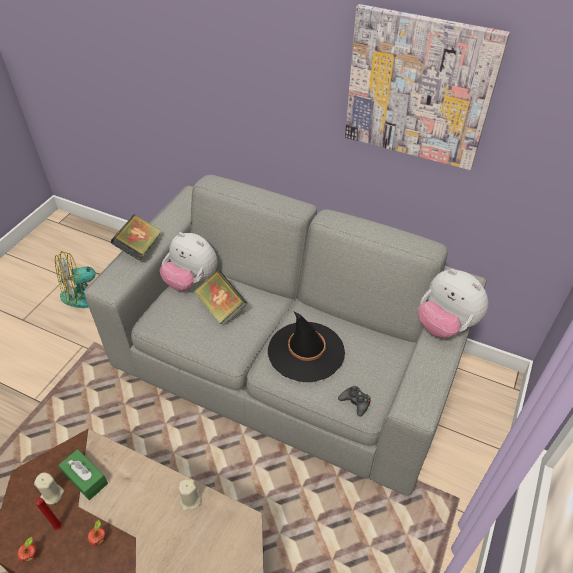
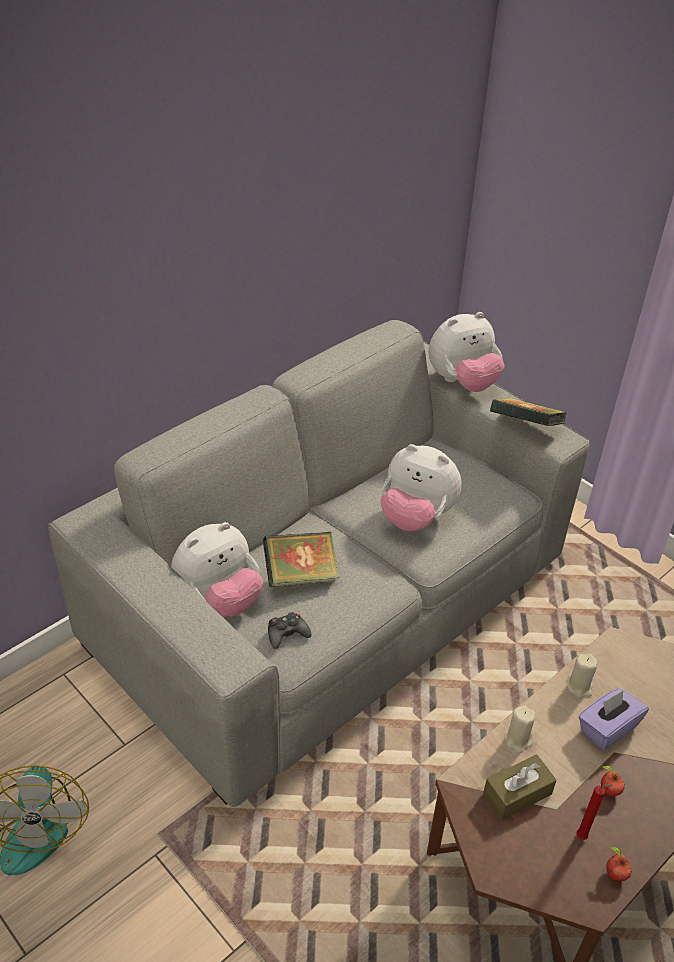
camera: 70 degrees left, 5 degrees down
(52, 494) = (531, 838): beige candle -> beige candle (518, 739)
(85, 478) = (517, 793): green tissue box -> brown tissue box
(140, 248) = (168, 608): book -> book (525, 428)
(156, 528) = (607, 728): none -> purple tissue box
(306, 351) = (416, 517): black hat -> plush toy
(355, 402) = (504, 501): black game controller -> black game controller (287, 634)
(418, 89) = (319, 168): picture -> none

